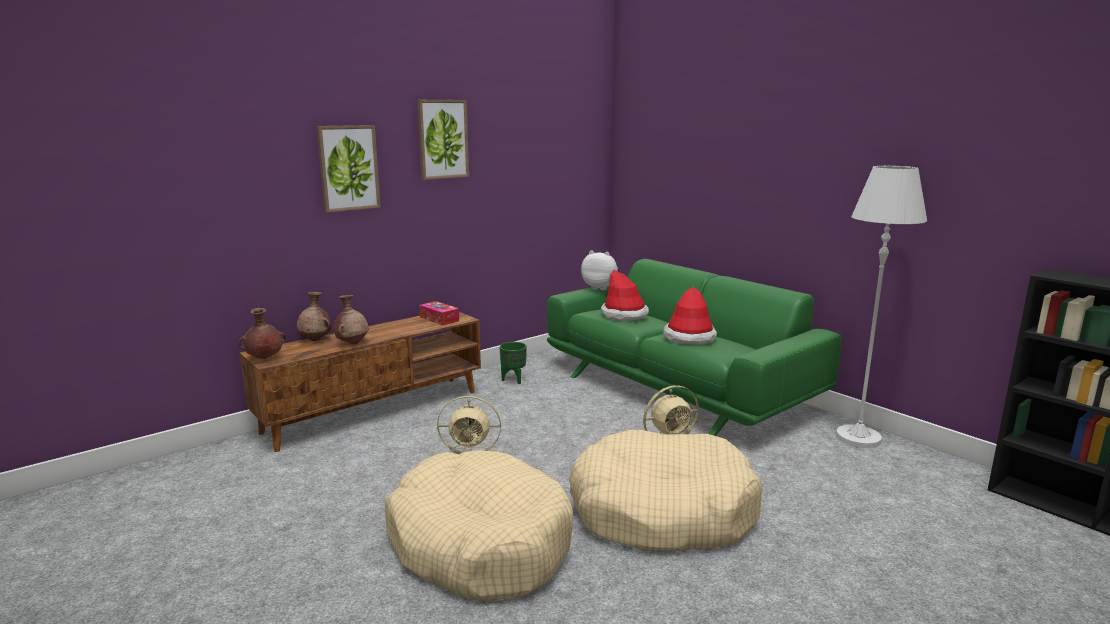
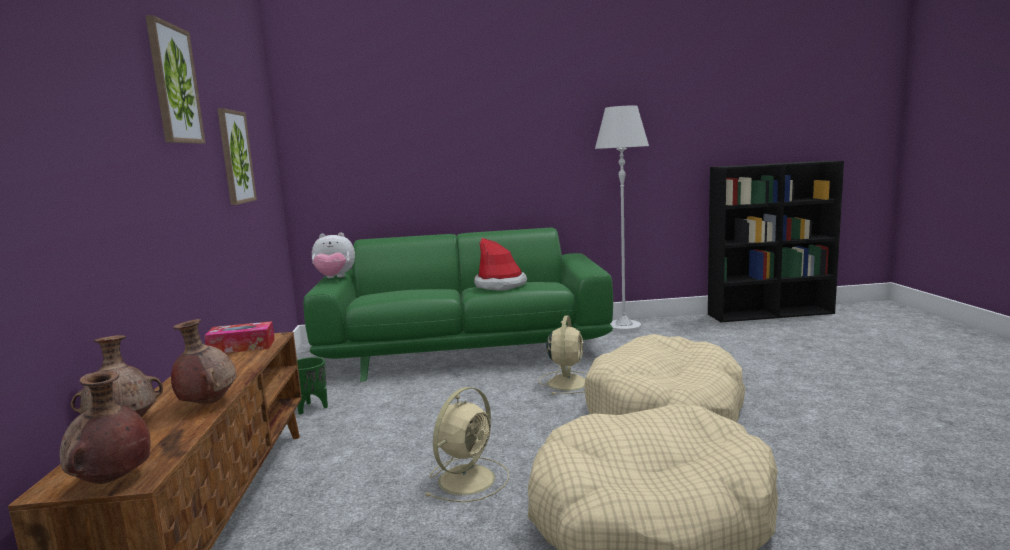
camera: 55 degrees left, 5 degrees down
(348, 168) = (94, 109): picture -> picture (235, 157)
(600, 288) = (334, 278): plush toy -> plush toy turned 150 degrees counterclockwise
(624, 315) = (403, 290): hat -> none

